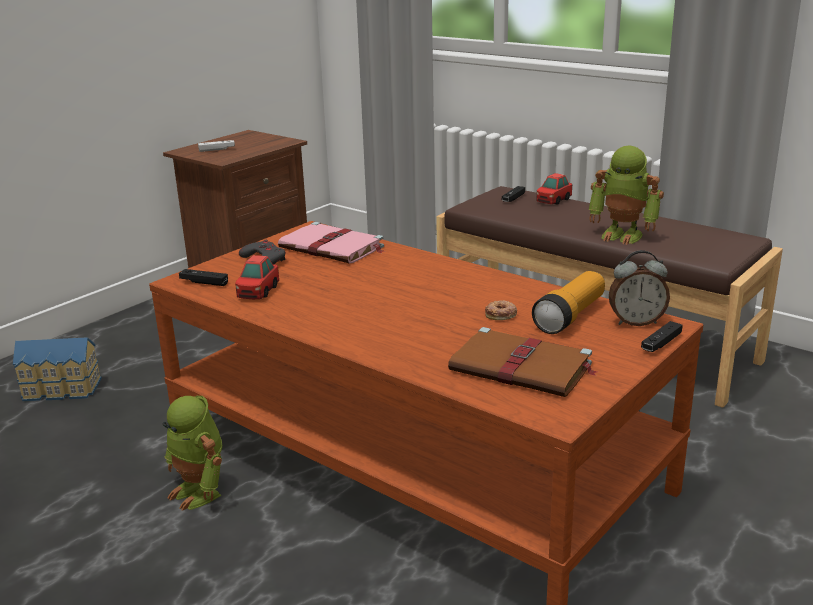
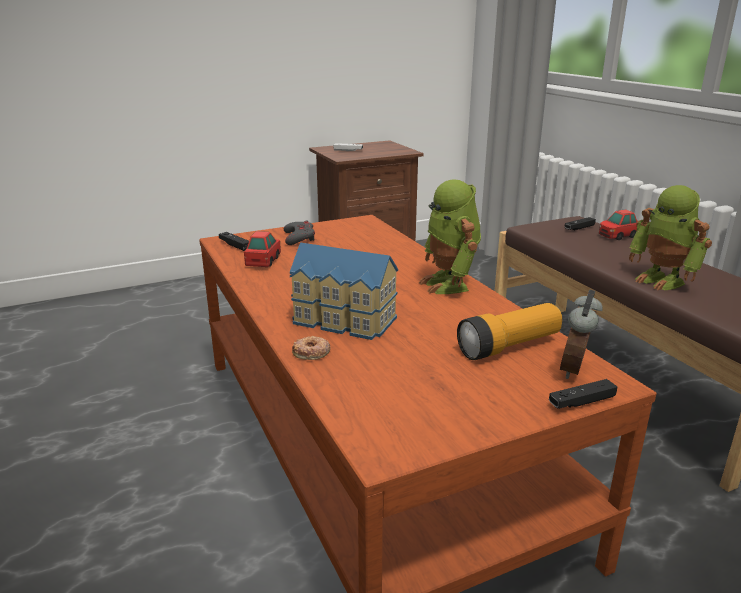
camera: 25 degrees right, 0 degrees up
(61, 390) = (174, 313): toy house -> toy house (343, 321)
(200, 491) = (192, 418): toy robot -> toy robot (450, 284)
(258, 292) = (264, 261): toy car -> toy car turned 150 degrees clockwise
(333, 248) = (363, 238): pink book -> none
(501, 314) = (442, 327): donut -> donut (311, 352)
(523, 368) = (404, 387): brown book -> none
(636, 322) = (575, 370): alarm clock -> alarm clock turned 90 degrees clockwise

